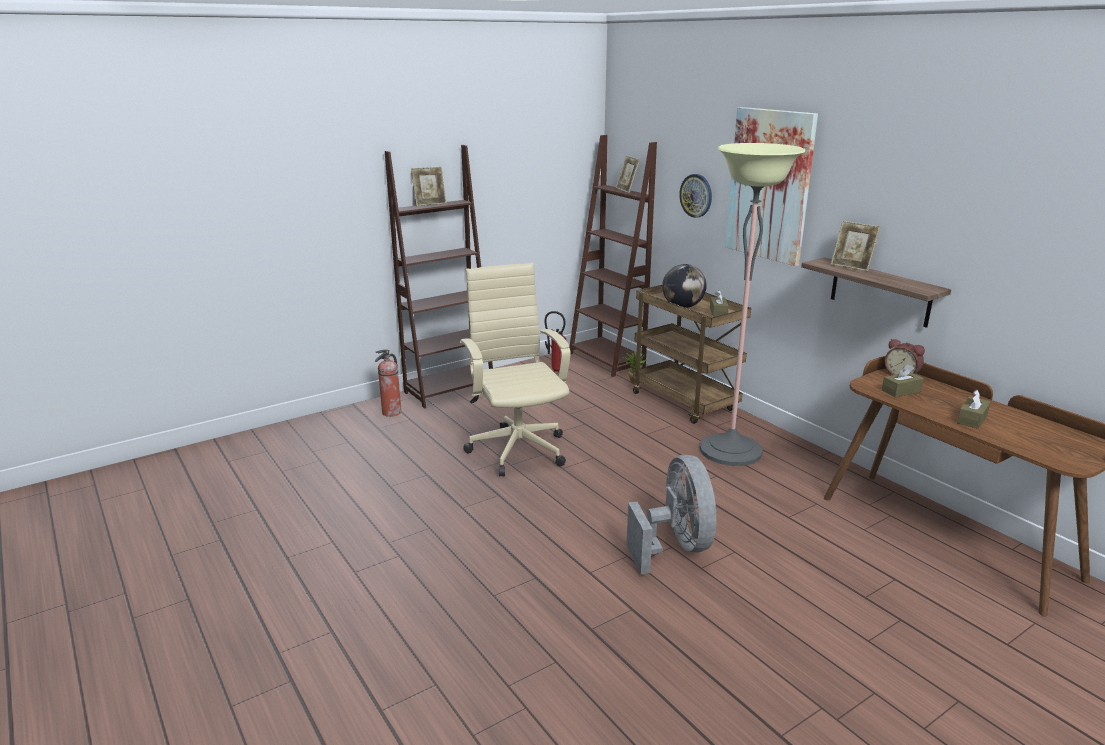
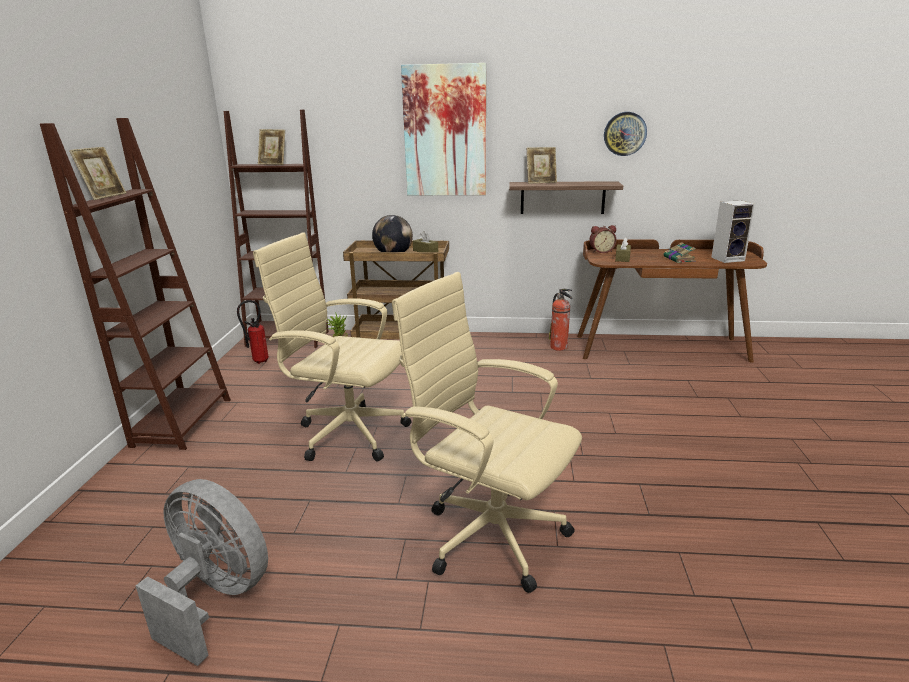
camera: 50 degrees left, 0 degrees up
(391, 413) = (152, 473): fire extinguisher -> fire extinguisher (559, 347)
(472, 559) = (488, 534): none -> beige office chair
(675, 547) = (580, 430): grey fan -> grey fan (215, 597)
(696, 195) = (361, 155): wall clock -> wall clock (625, 134)
(730, 450) = (489, 358): floor lamp -> none
(972, 419) = (679, 259): brown tissue box -> book
(1047, 446) = (728, 259): none -> speaker

